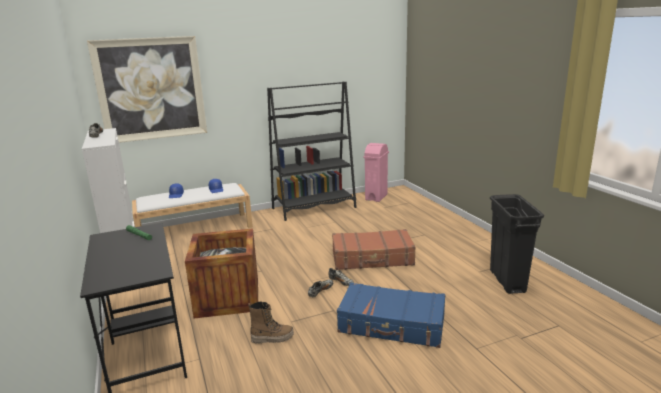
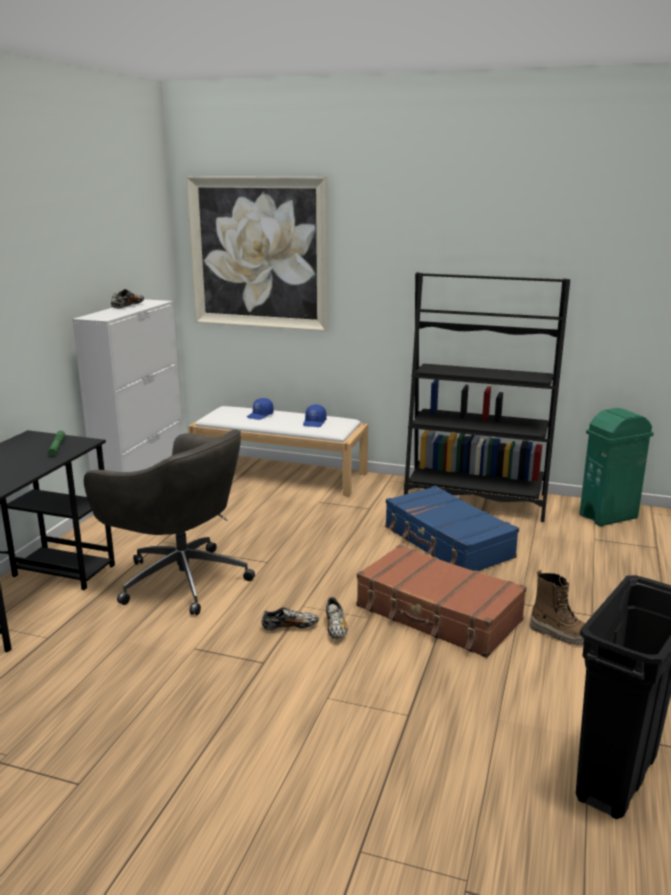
camera: 40 degrees right, 0 degrees up
(228, 297) = (180, 579): crate -> grey office chair
(272, 338) = (143, 657): boot -> boot (561, 634)
(376, 197) = (609, 516): pink trash can -> green trash can
(392, 325) = (301, 730): blue suitcase -> blue suitcase (447, 543)

